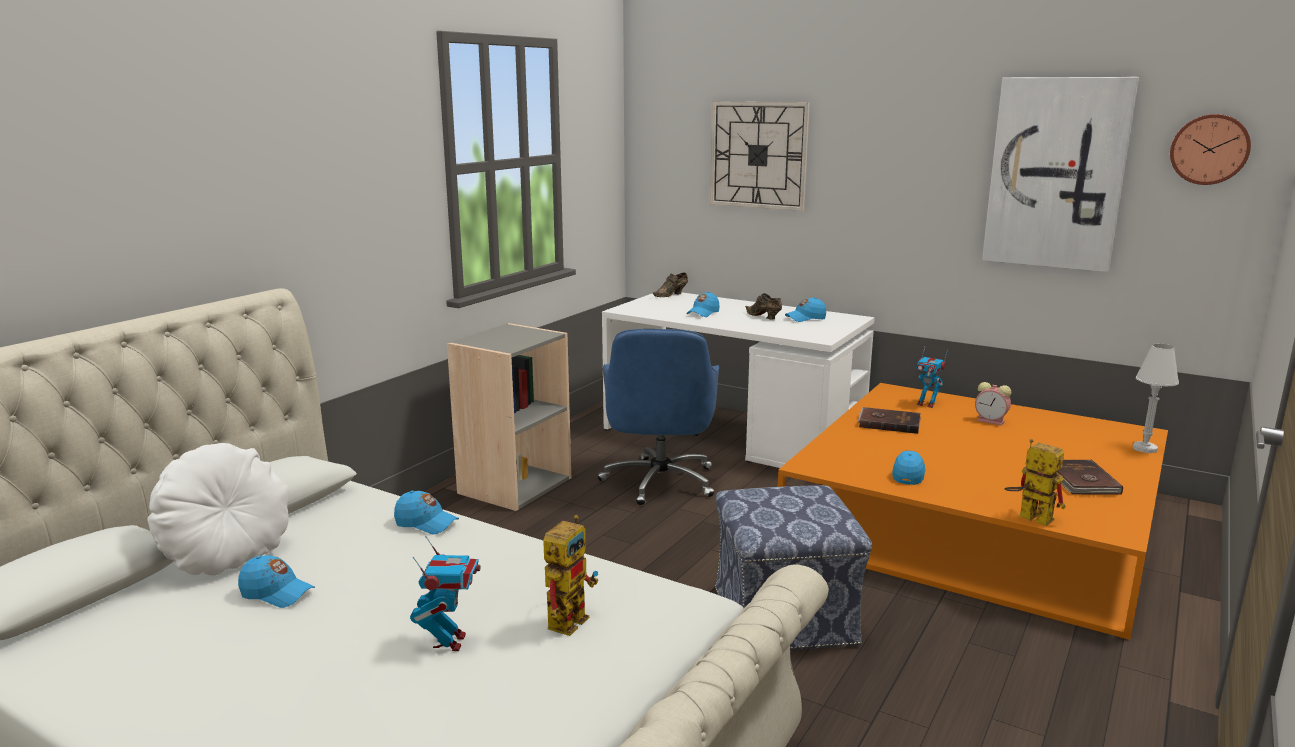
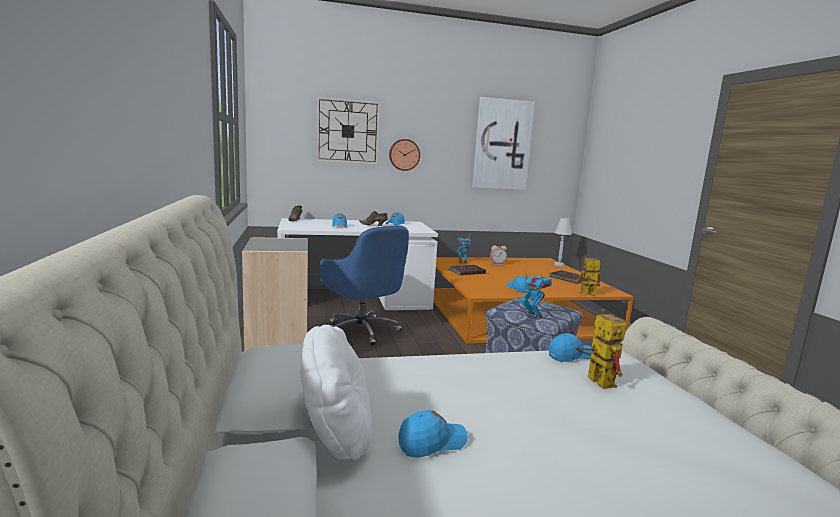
camera: 45 degrees left, 5 degrees down
(426, 523) = (412, 366): blue cap -> blue cap (570, 355)
(449, 642) = (586, 416): toy robot -> toy robot (533, 316)
(1209, 149) = (558, 135): wall clock -> wall clock (404, 154)

